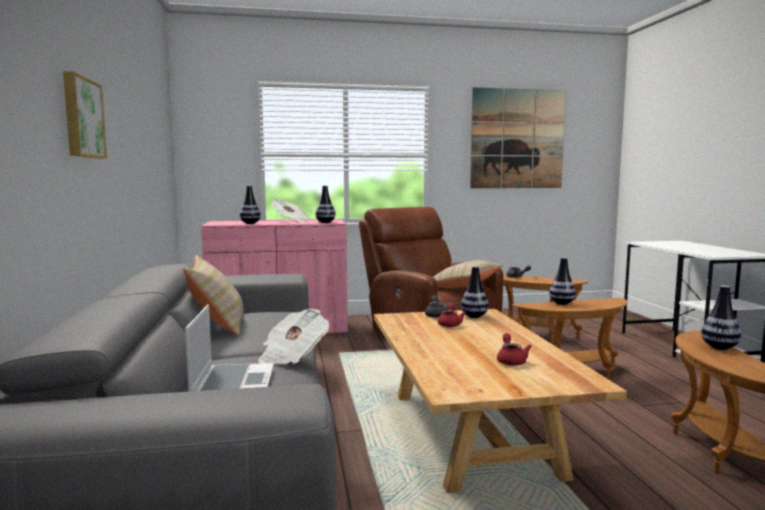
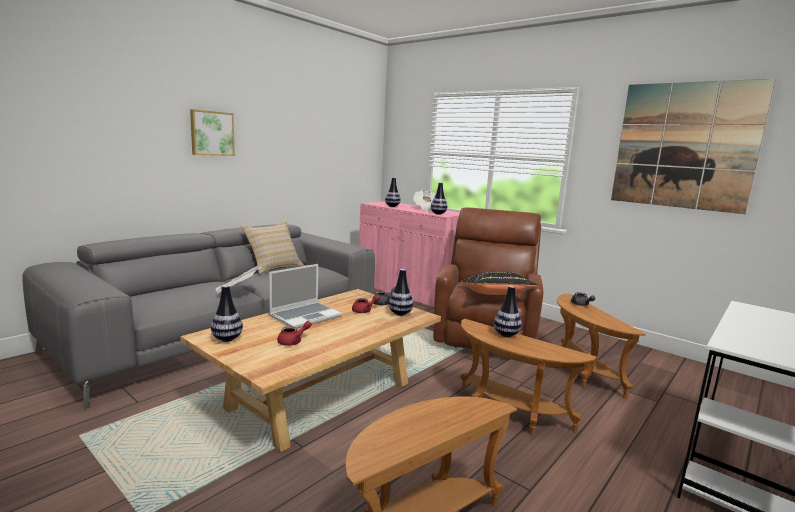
camera: 50 degrees right, 5 degrees up
(233, 385) = (176, 292): laptop -> laptop (306, 316)
(463, 287) = (495, 295): beige pillow -> black pillow
(719, 347) = (453, 421): vase -> vase (227, 339)

